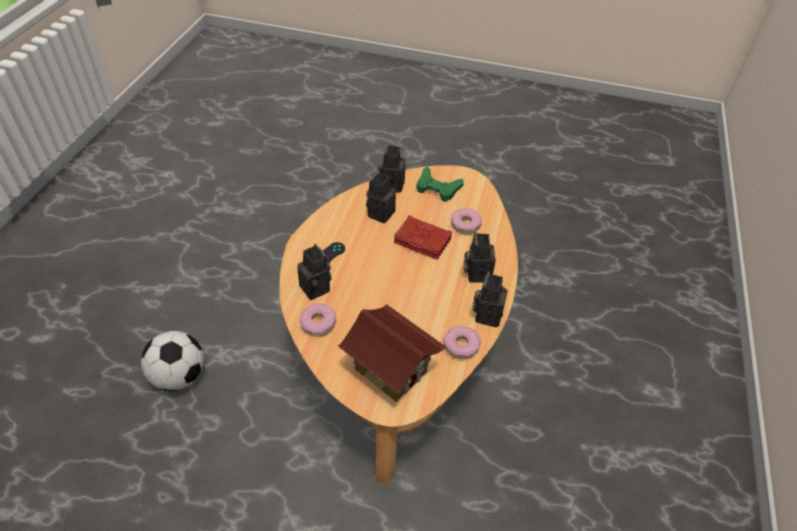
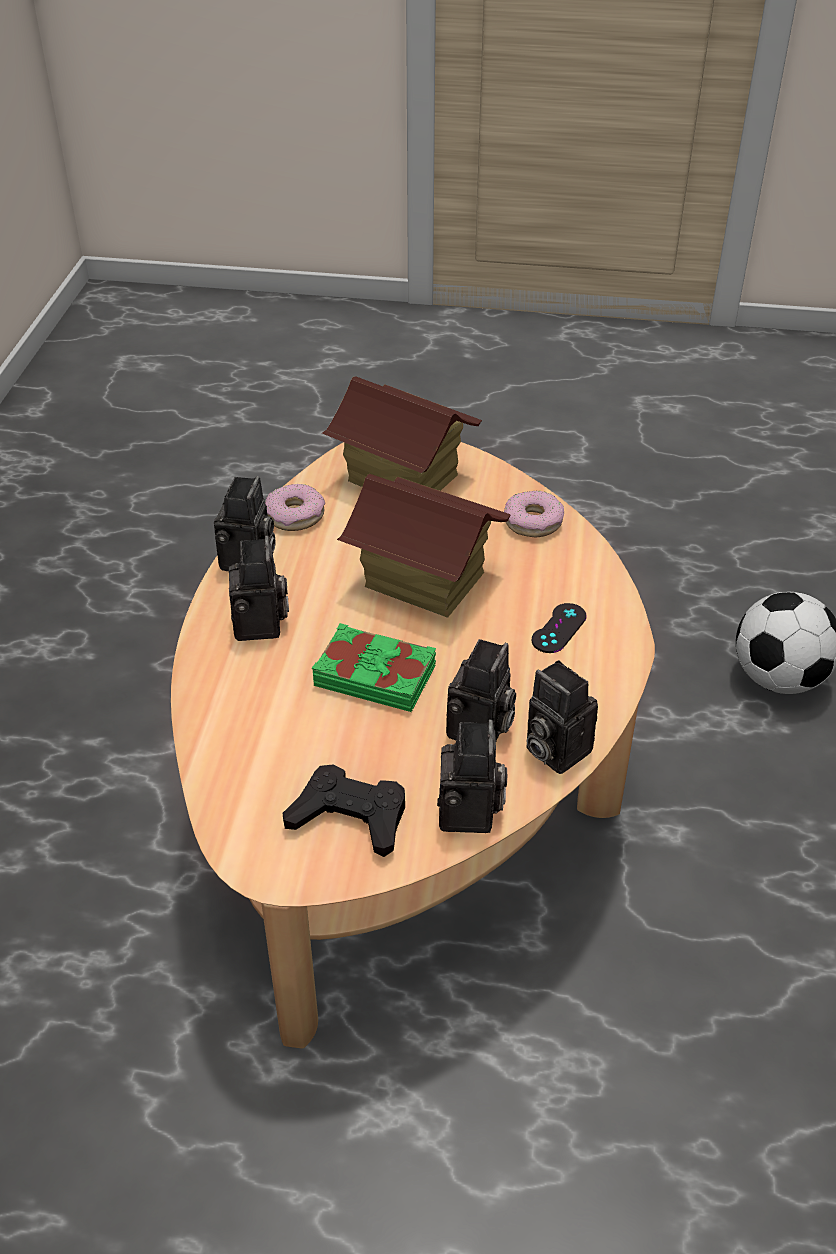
camera: 175 degrees right, 5 degrees down
(317, 288) = (556, 570): camera -> camera (553, 749)
(390, 290) = (424, 581): none -> toy house
(422, 241) = (375, 675): red book -> green book
(437, 188) = (350, 817): green game controller -> black game controller
(465, 225) = (281, 724): donut -> none

